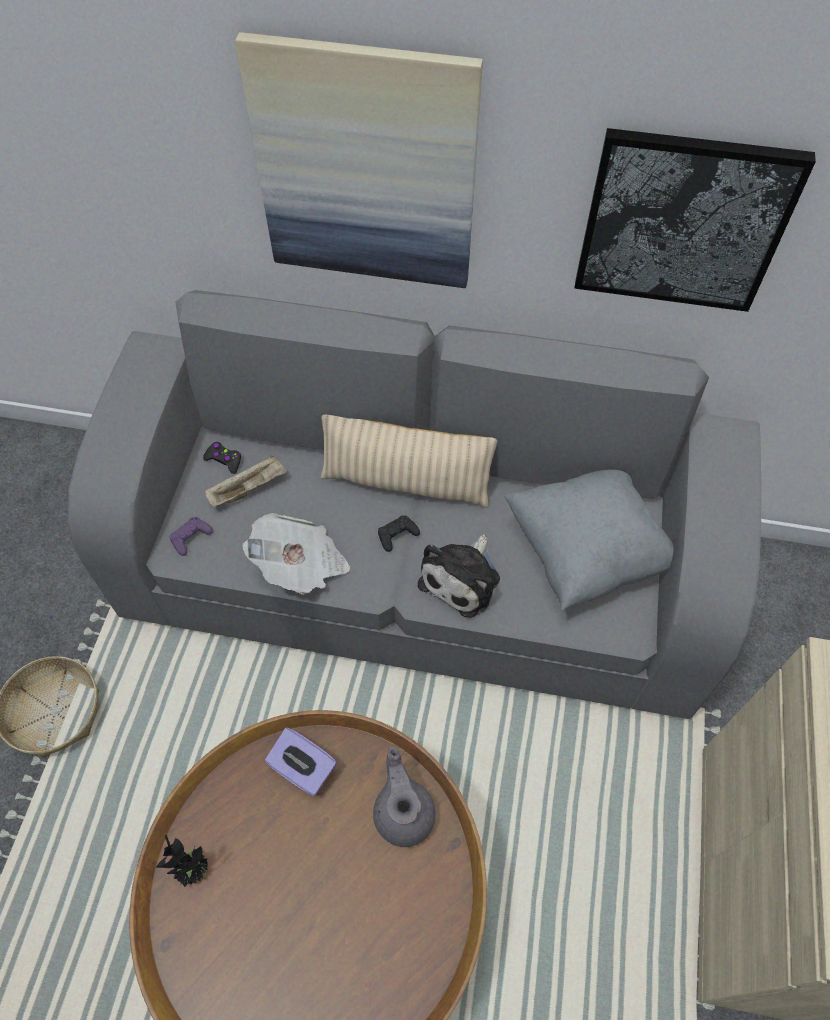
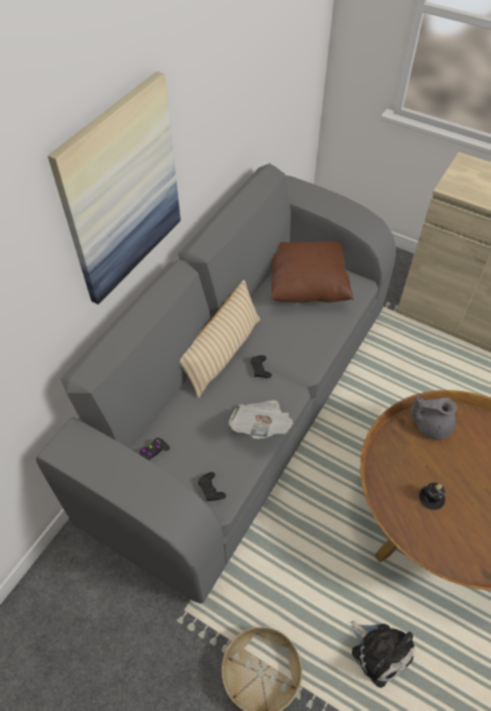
camera: 70 degrees left, 5 degrees down
(191, 538) = (211, 489): purple game controller -> black game controller
(194, 868) = (442, 548): potted plant -> none
(248, 488) = (186, 443): beige tray -> none
(272, 837) = (431, 498): none -> black mug
(303, 769) = (392, 470): purple tissue box -> none
(463, 578) = (303, 346): plush toy -> plush toy (379, 650)
(586, 550) = (306, 286): grey pillow -> brown pillow
(683, 222) = (236, 97): picture -> none

